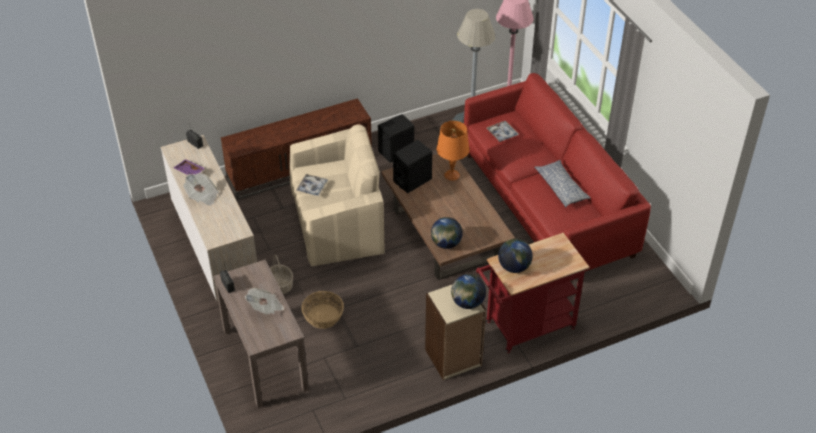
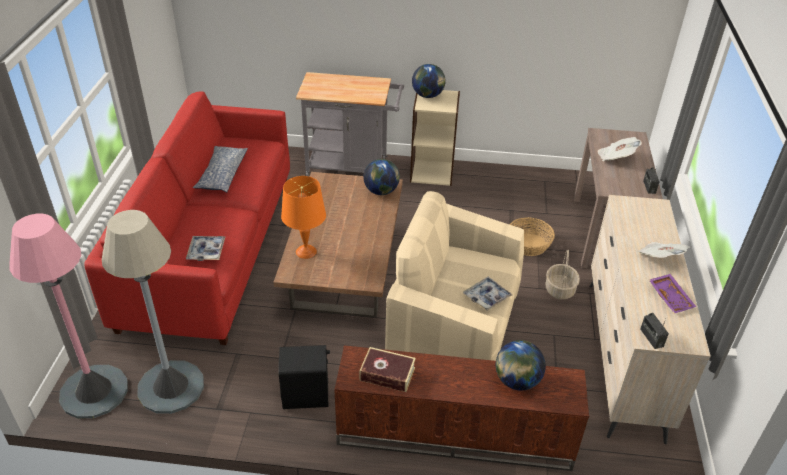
camera: 150 degrees left, 5 degrees down
(336, 114) = (387, 374): none -> book
(412, 180) = (356, 264): black speaker -> none
(514, 267) = (367, 91): globe -> globe (517, 381)
(525, 327) = (352, 167): red cart -> grey cart

